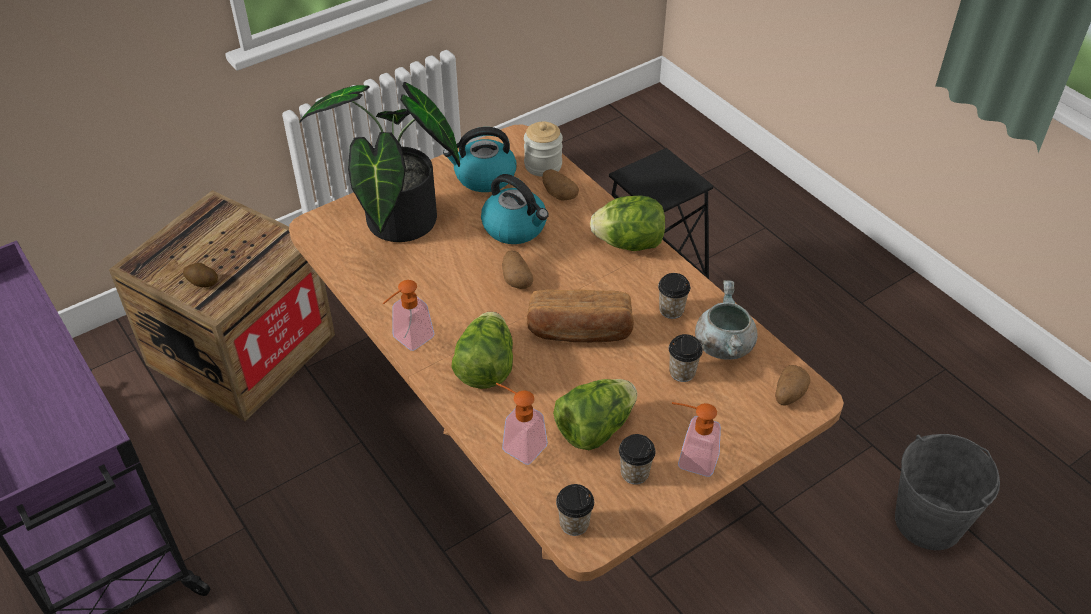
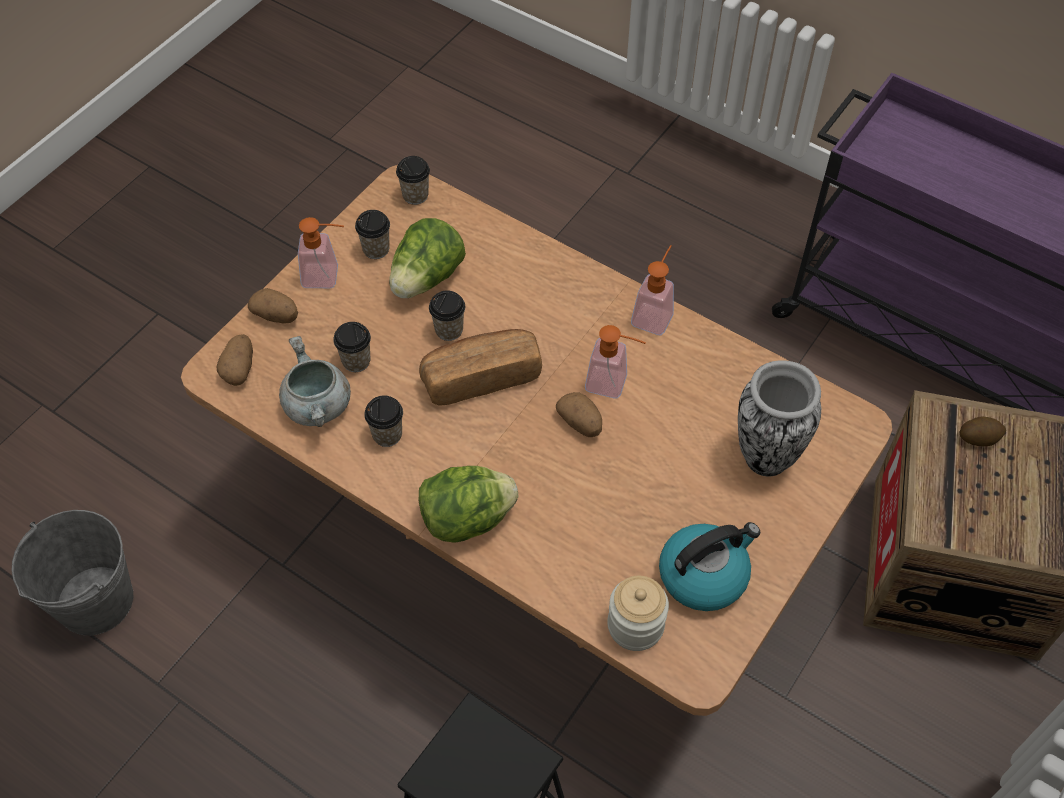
camera: 160 degrees right, 10 degrees up
(395, 225) = (765, 456): potted plant -> vase
(485, 367) = (560, 308): lettuce -> none
(515, 227) = (618, 500): kettle -> none
(518, 444) = (492, 245): soap dispenser -> soap dispenser (613, 384)
(558, 194) = (590, 575): potato -> potato (276, 315)
(591, 376) = (449, 330): none -> cup

